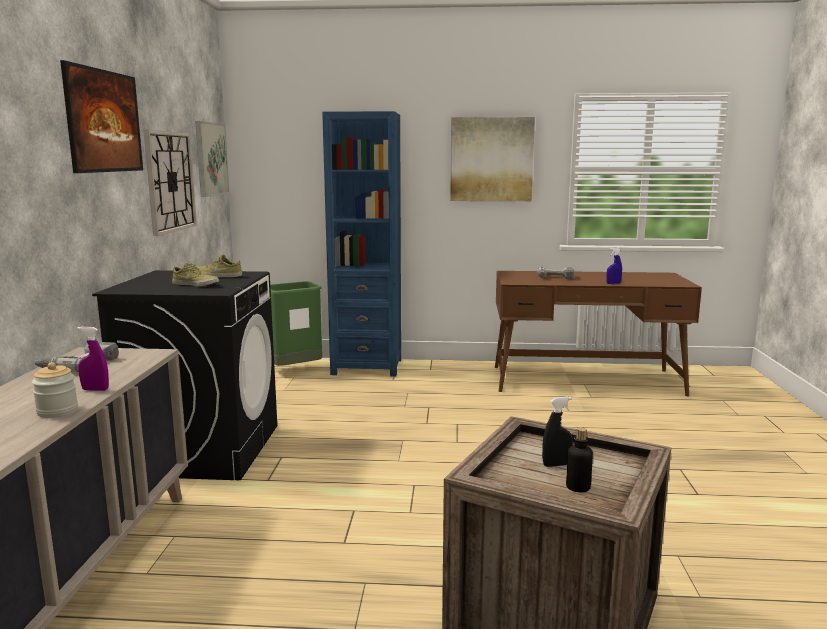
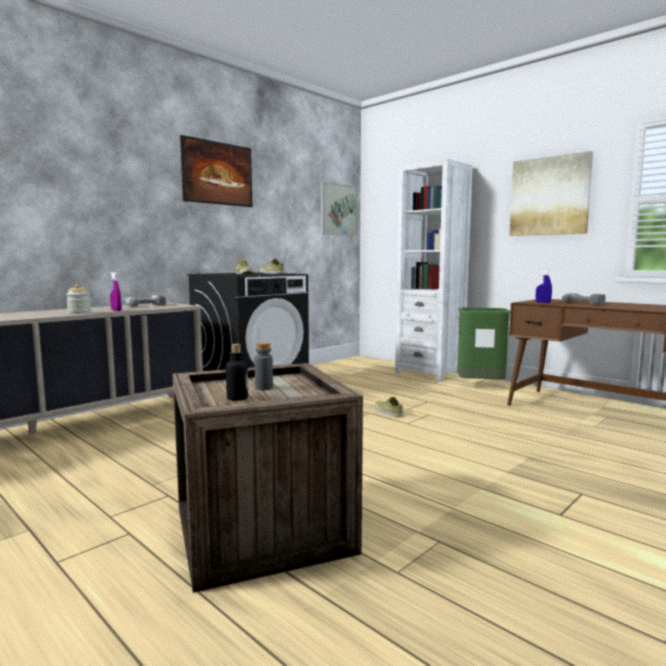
camera: 40 degrees right, 5 degrees down
(170, 181) = (284, 218): wall clock -> none
(295, 370) = (377, 367): green trash can -> green trash can (480, 386)
(367, 367) = (429, 373): blue bookcase -> white bookcase
(416, 433) = (388, 412): none -> beige shoe
(556, 464) = (264, 388): black spray bottle -> grey bottle
(613, 283) = (632, 309): blue spray bottle -> blue spray bottle (543, 302)

